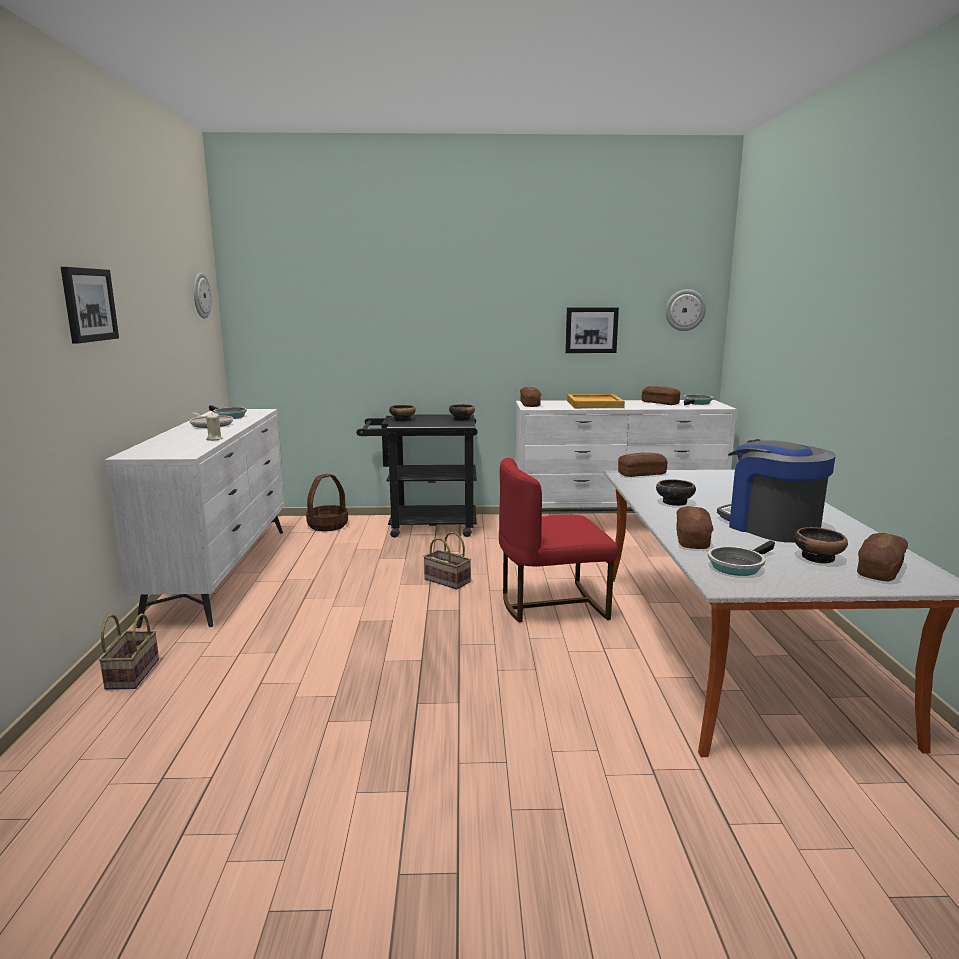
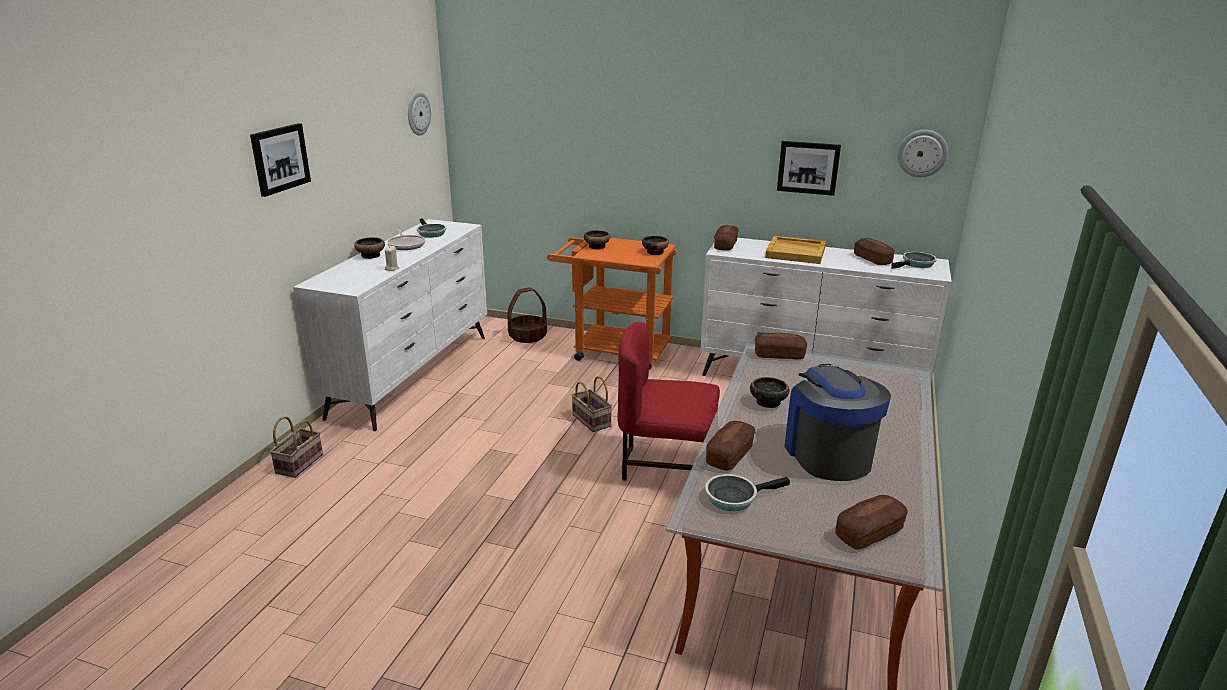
camera: 20 degrees right, 10 degrees up
(423, 526) = (613, 351): black cart -> orange cart
(818, 557) = (826, 504): bowl -> bowl (371, 255)

